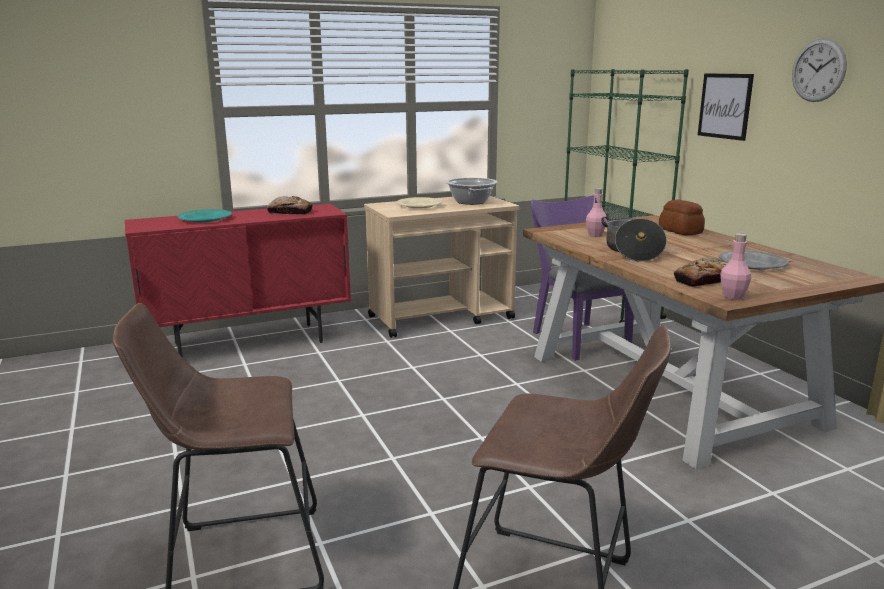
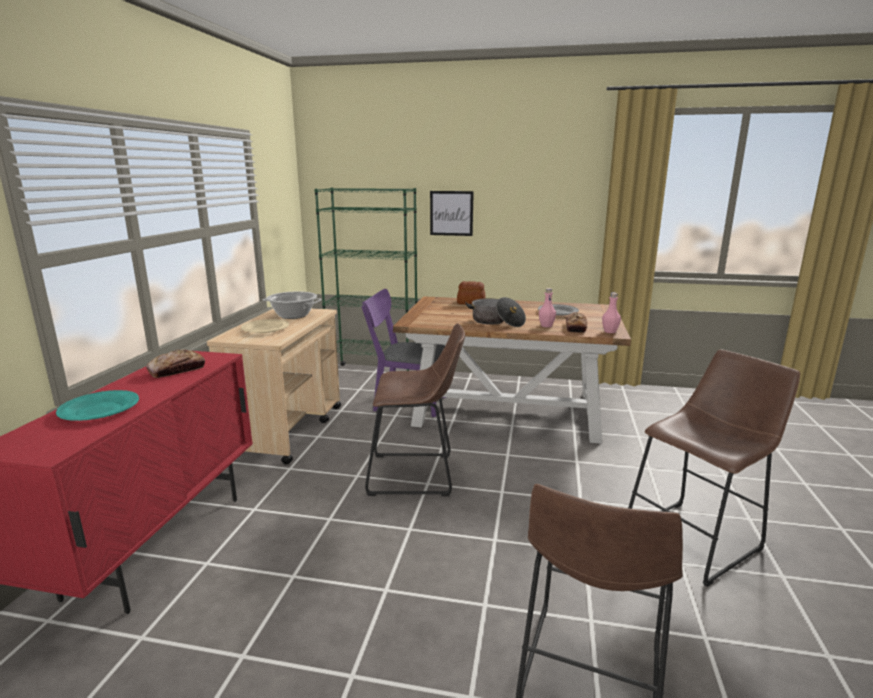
camera: 55 degrees left, 0 degrees up
(450, 389) = (417, 475): none -> brown stool
(595, 235) = (445, 318): pink bottle -> pink bottle (546, 326)
(818, 70) = (523, 189): wall clock -> none

